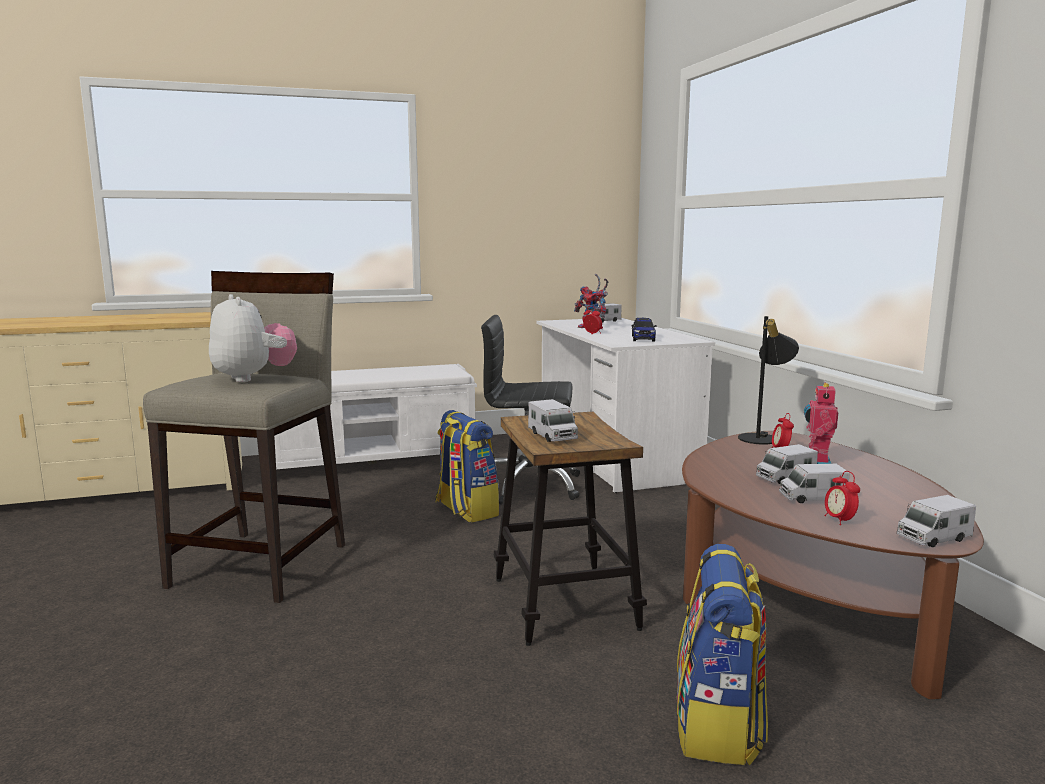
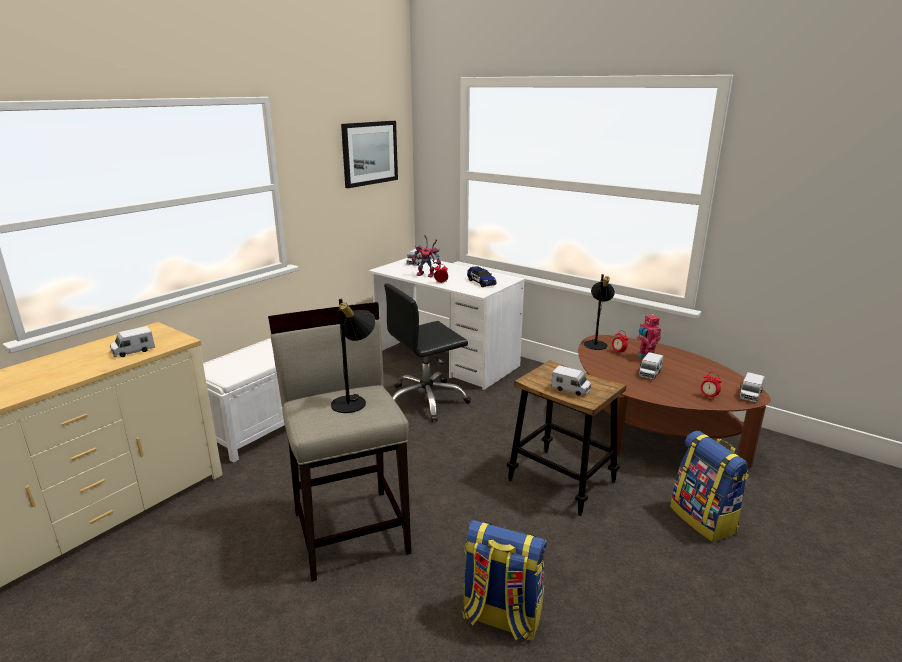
camera: 35 degrees left, 10 degrees up
(253, 378) = (354, 401): plush toy -> black table lamp
(465, 510) = (417, 434): backpack -> backpack (501, 617)
(562, 175) = (369, 153): none -> picture
(811, 498) = (678, 384): toy truck -> toy truck (133, 351)

